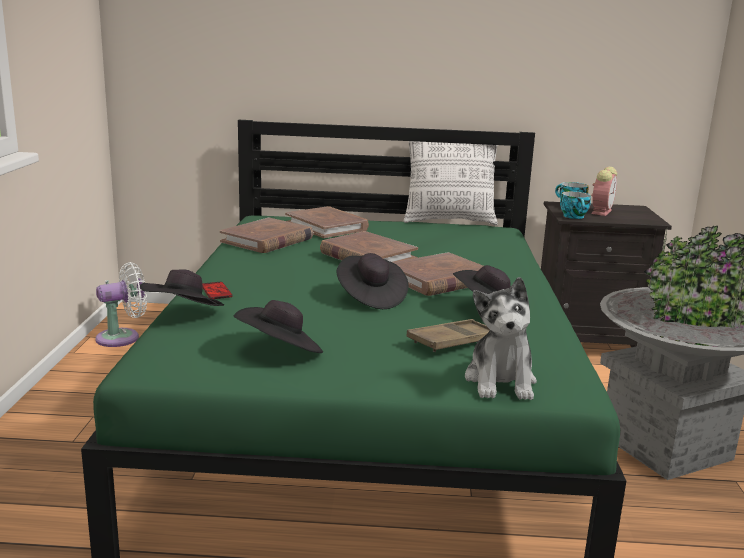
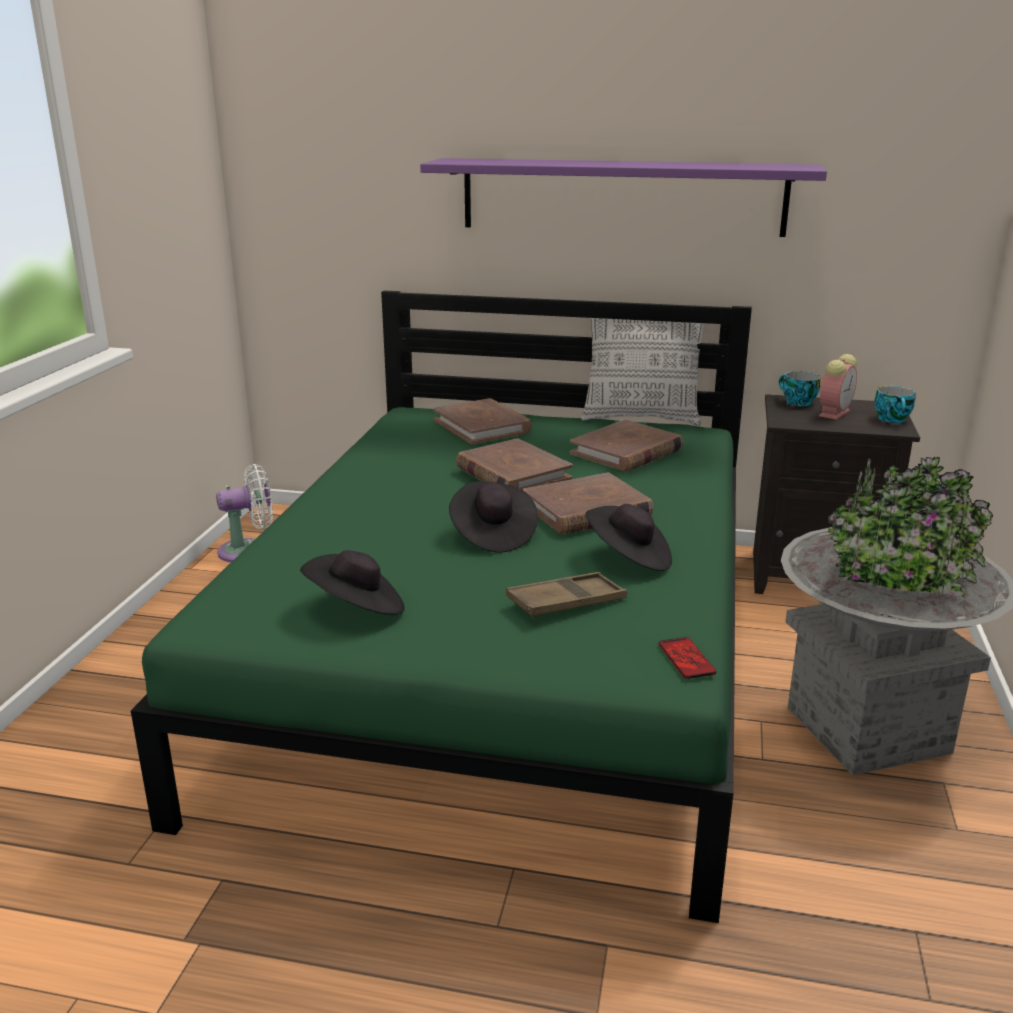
camera: 10 degrees right, 5 degrees up
(183, 315) = (266, 554): black hat -> none
(216, 291) = (315, 521): phone -> phone (686, 659)
(267, 240) = (402, 446): brown book -> brown book (626, 451)
(434, 46) = (622, 196): none -> purple shelf
(501, 381) = (598, 661): plush toy -> none
(574, 217) = (793, 421): cup -> cup (893, 419)

